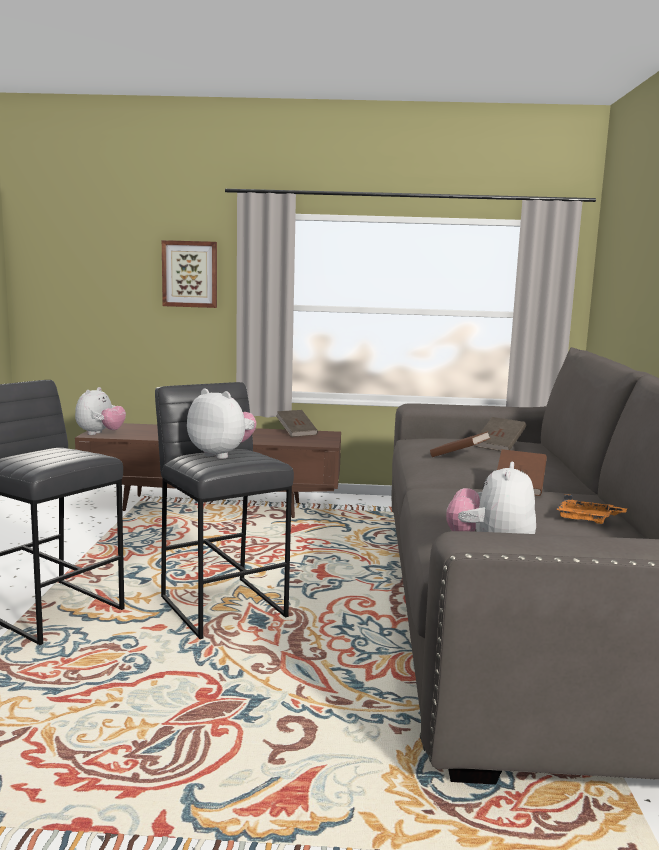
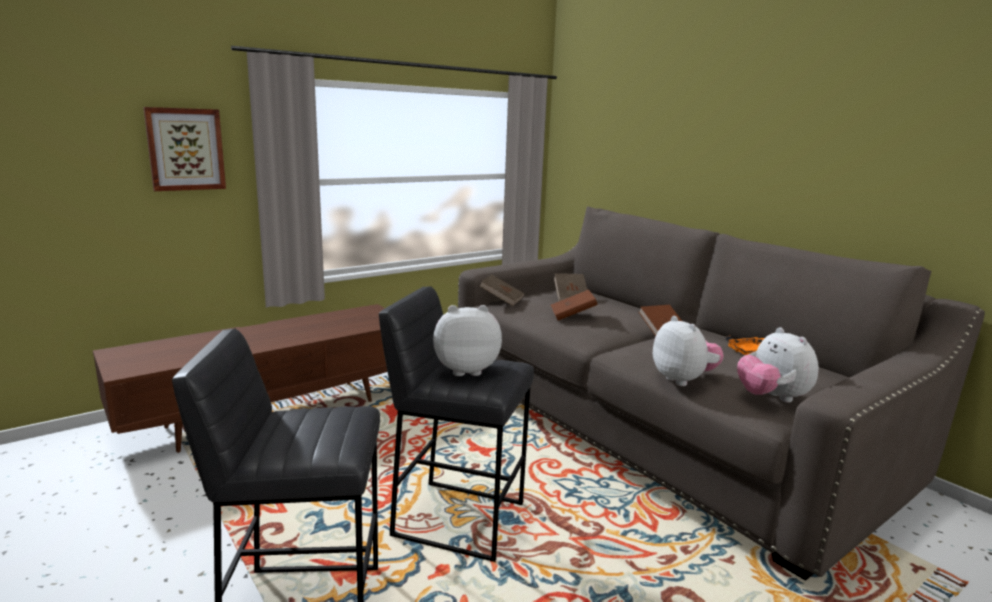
camera: 40 degrees left, 5 degrees up
(100, 434) = (130, 368): plush toy -> plush toy (683, 380)
(296, 432) = (343, 314): brown book -> brown book (502, 300)

